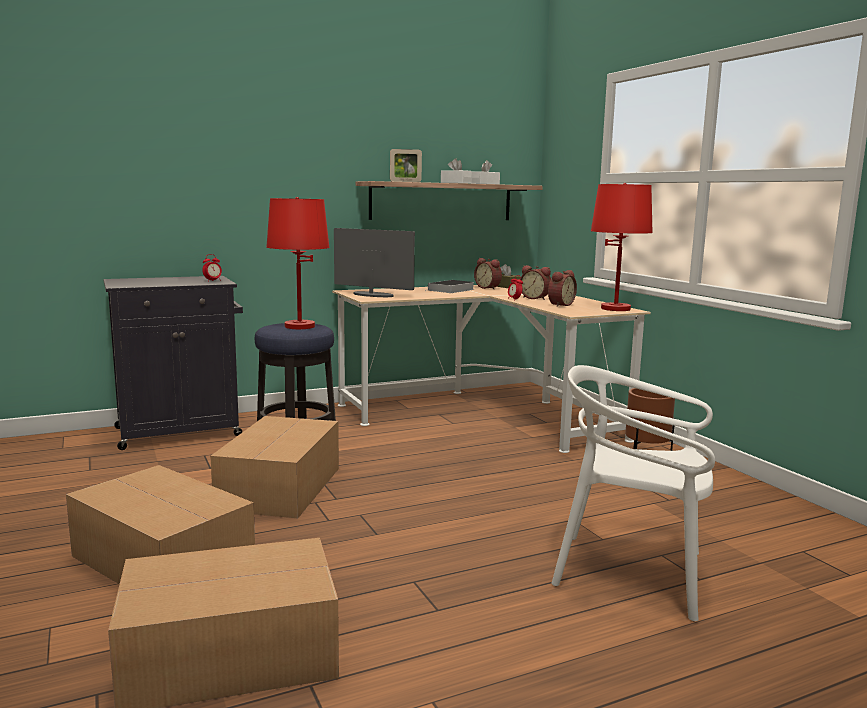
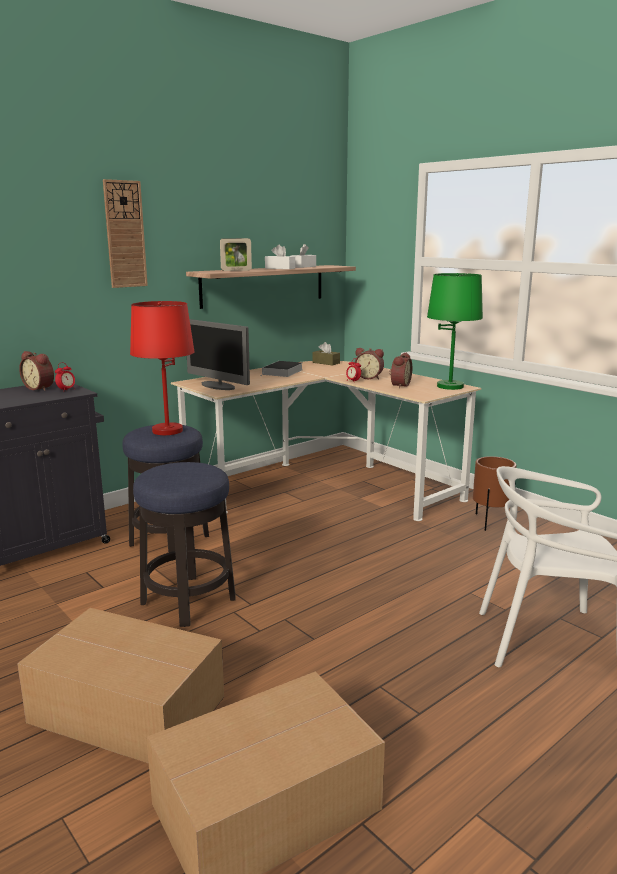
camera: 15 degrees left, 5 degrees up
(278, 488) = (188, 601): cardboard box -> stool
(293, 141) = (125, 234): none -> wall clock
(372, 295) = (218, 386): monitor -> monitor turned 150 degrees counterclockwise
(488, 288) = (313, 366): alarm clock -> alarm clock (40, 388)
(616, 309) = (450, 386): red table lamp -> green table lamp

